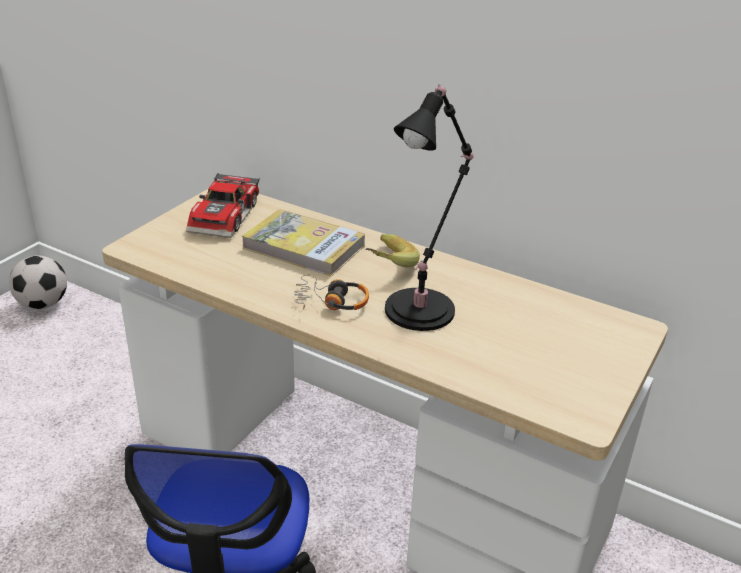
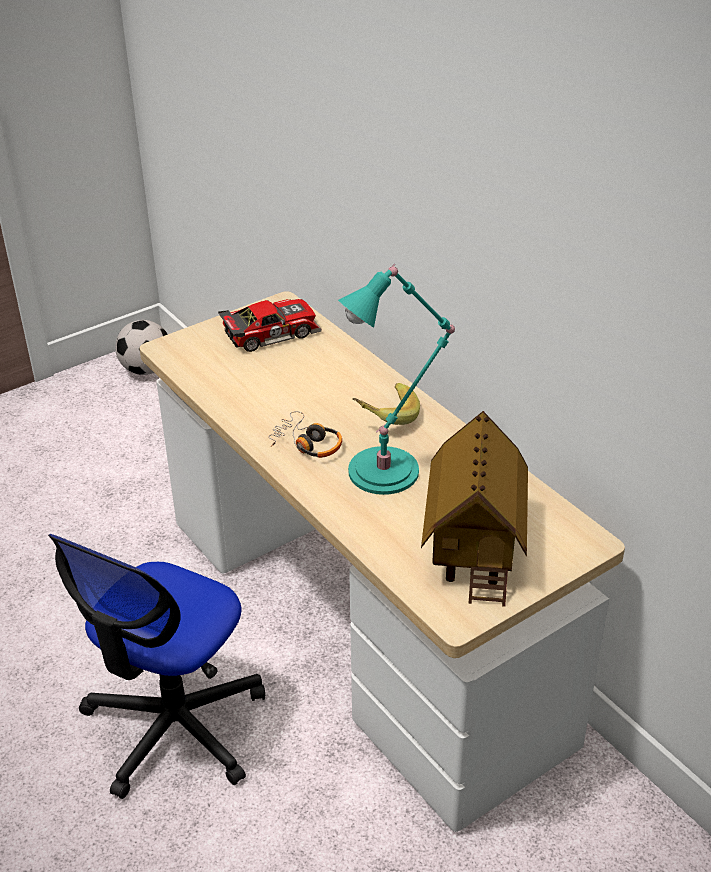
camera: 25 degrees right, 5 degrees up
(227, 216) = (270, 331): toy car -> toy car turned 150 degrees counterclockwise
(304, 247) = (320, 380): book -> none
(423, 307) = (389, 469): black table lamp -> turquoise table lamp
(550, 356) = (474, 548): none -> toy house

